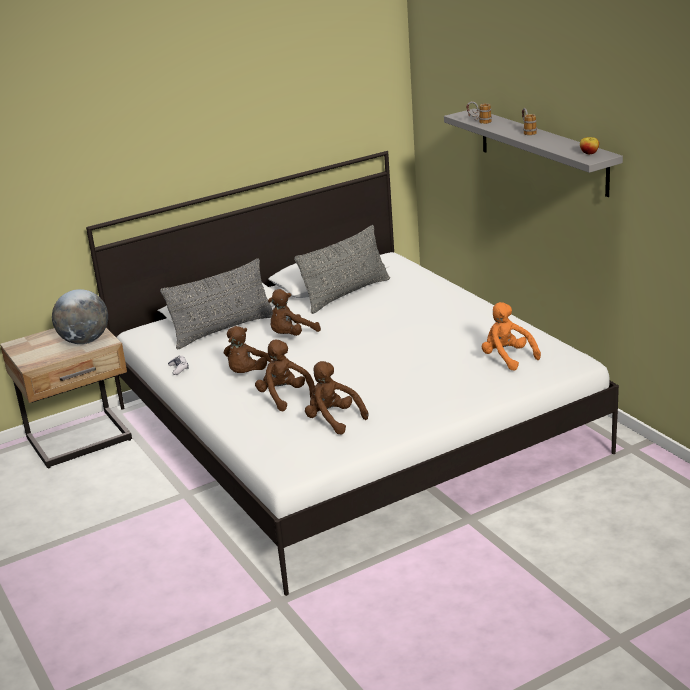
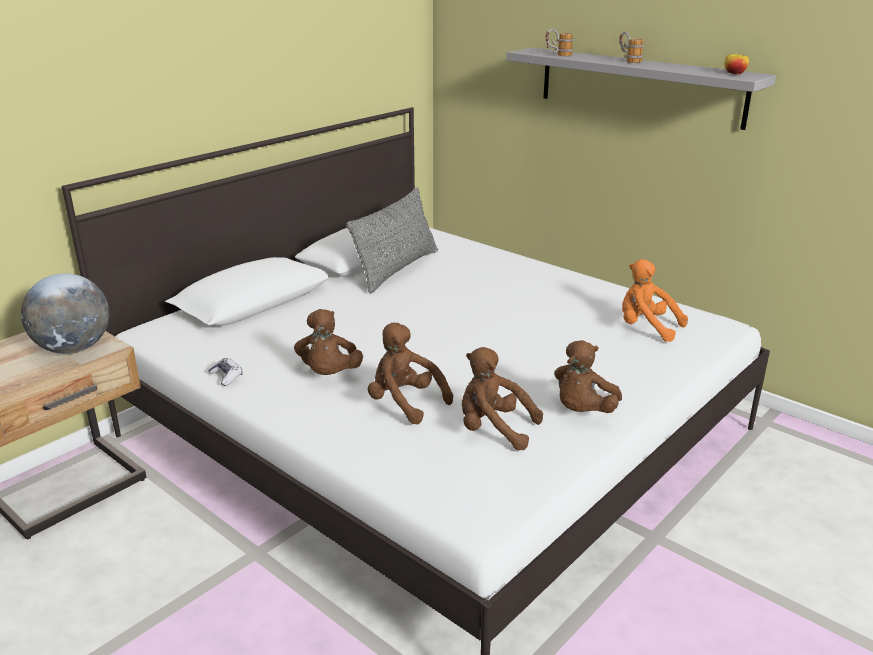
camera: 20 degrees left, 0 degrees up
(223, 330) = (264, 320): grey pillow -> none
(291, 336) = (360, 321): brown plush toy -> brown plush toy (582, 411)

